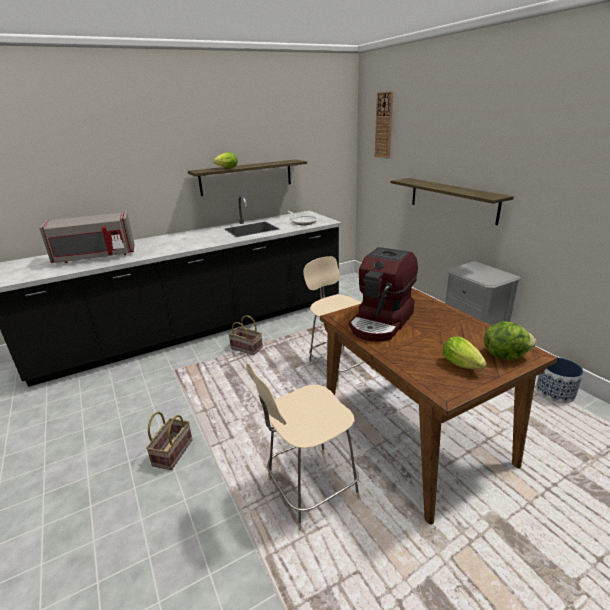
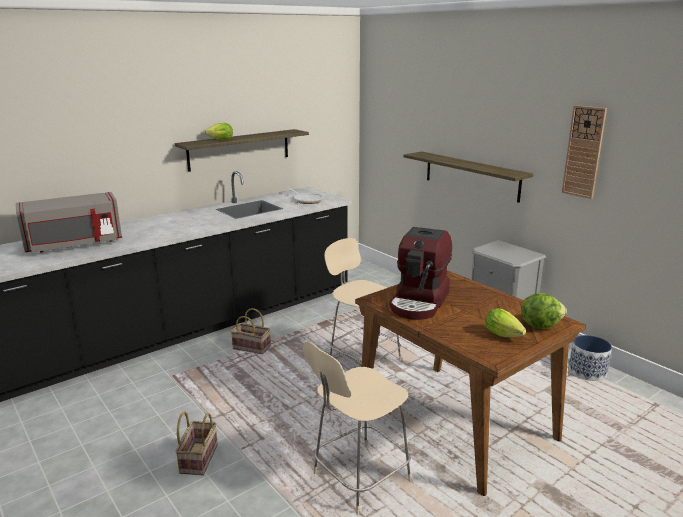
camera: 10 degrees left, 5 degrees down
(384, 125) = (391, 94): wall clock -> wall clock (584, 152)

